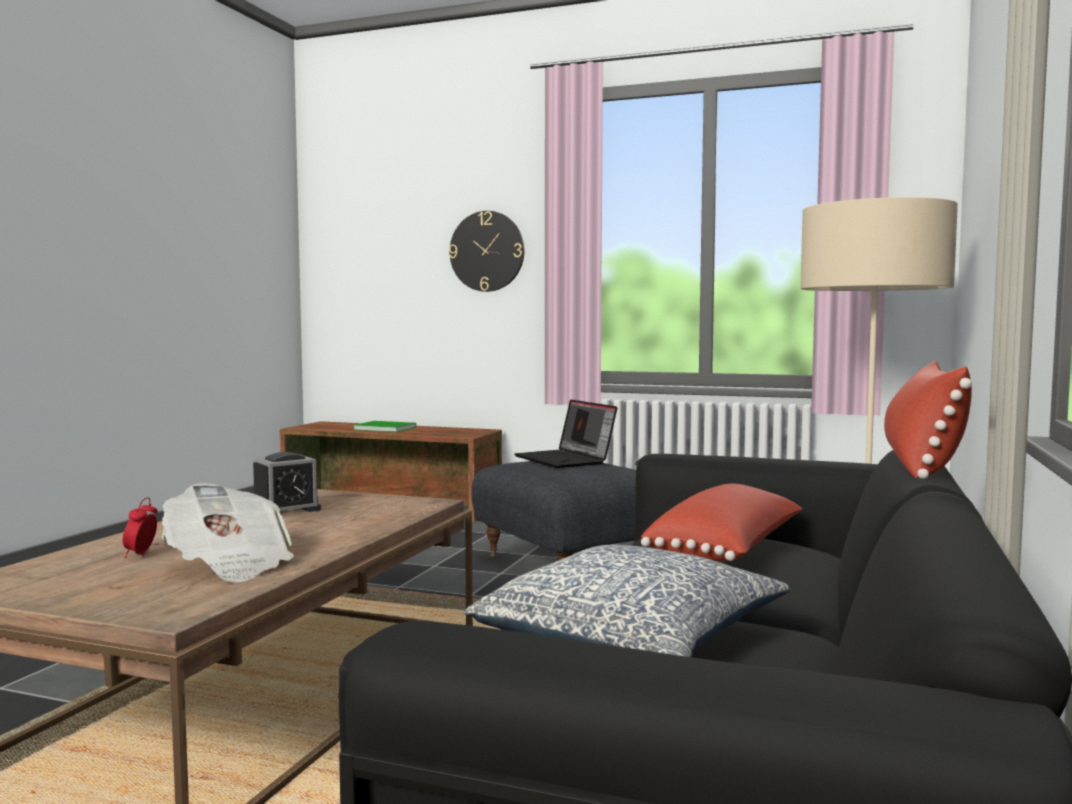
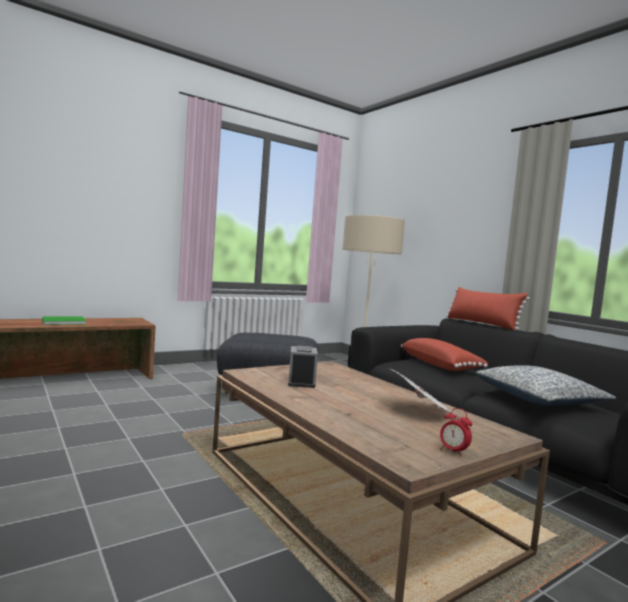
camera: 55 degrees left, 0 degrees up
(141, 555) = (375, 420): alarm clock -> alarm clock (453, 451)
(487, 251) = (134, 200): wall clock -> none
(566, 460) = (261, 334): laptop -> none

